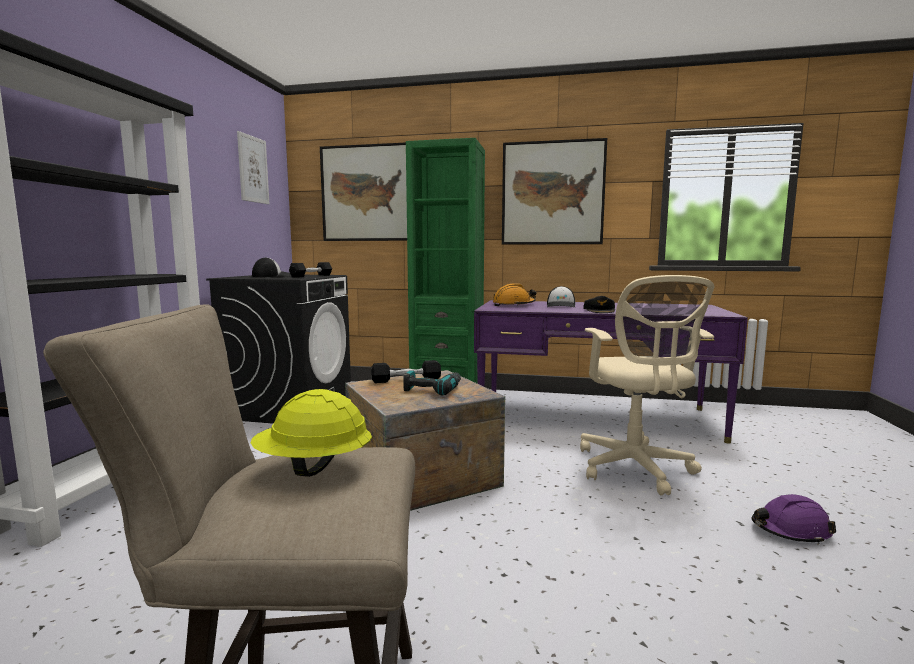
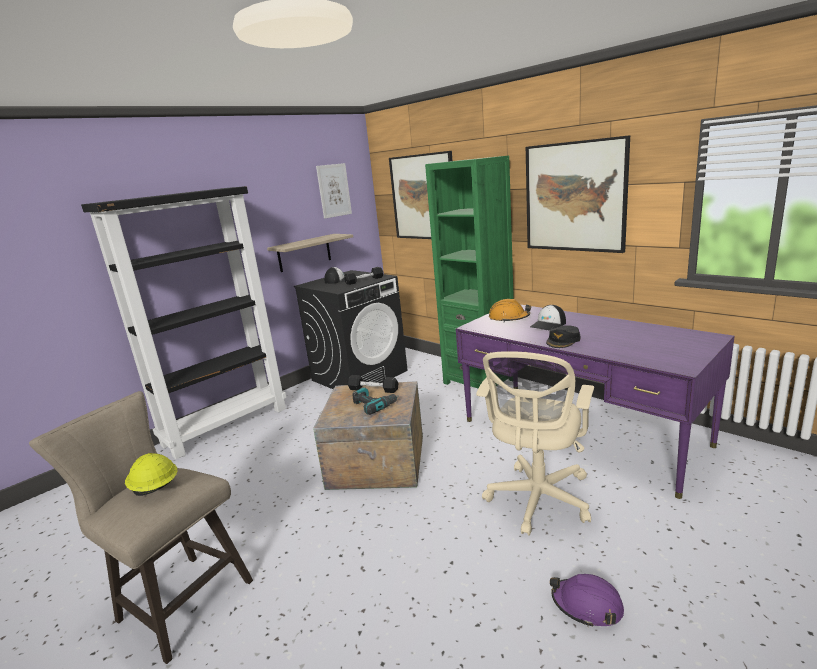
camera: 35 degrees right, 10 degrees up
(218, 237) = (304, 253): none -> shelf

